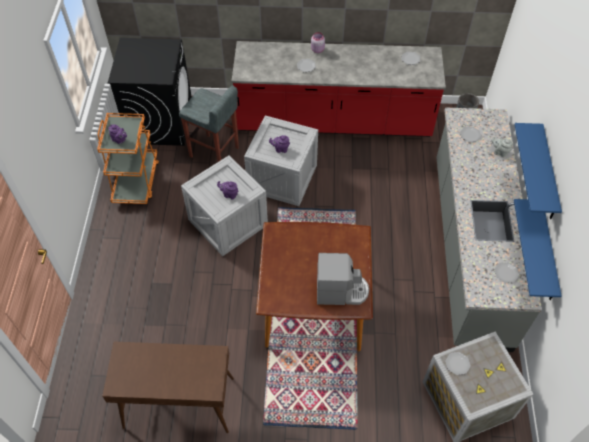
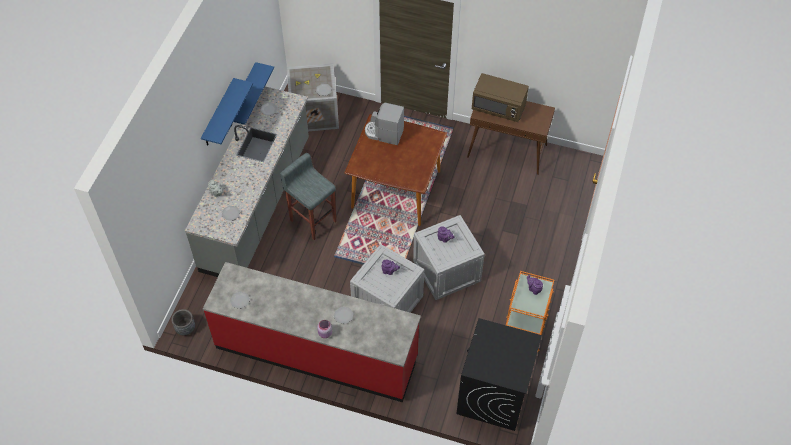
camera: 165 degrees left, 0 degrees up
(188, 374) = (499, 107): none -> brown microwave
(214, 153) = (444, 344): grey stool -> grey stool (313, 220)

